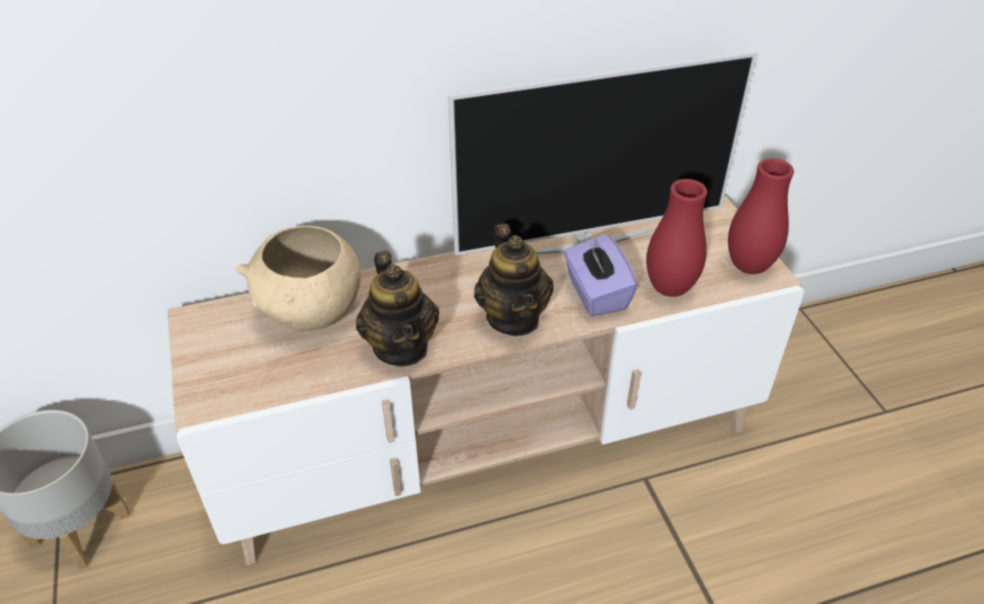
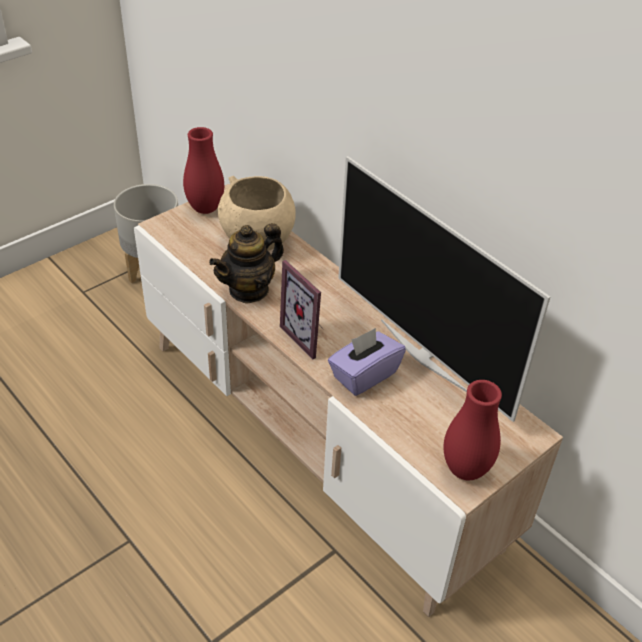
camera: 65 degrees right, 0 degrees up
(513, 318) = (309, 336): teapot -> picture frame
(669, 288) = (399, 419): red vase -> red vase (205, 209)

